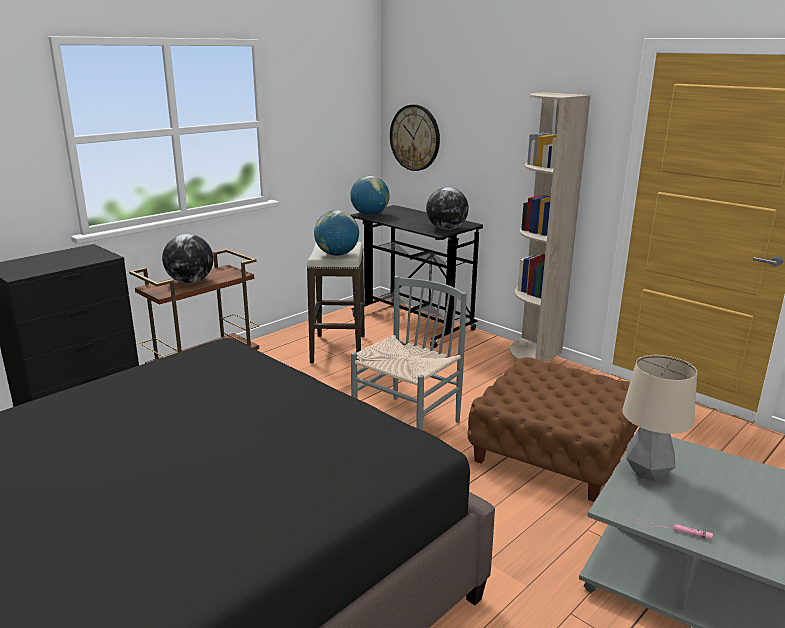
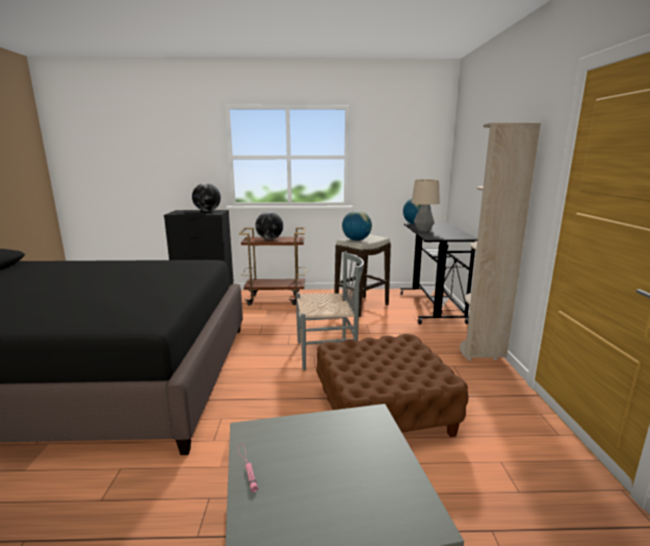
camera: 45 degrees right, 5 degrees down
(415, 138) = (461, 173): wall clock -> none
(446, 229) = (443, 237): globe -> globe (207, 211)
(647, 473) = (318, 428): table lamp -> table lamp (423, 230)

